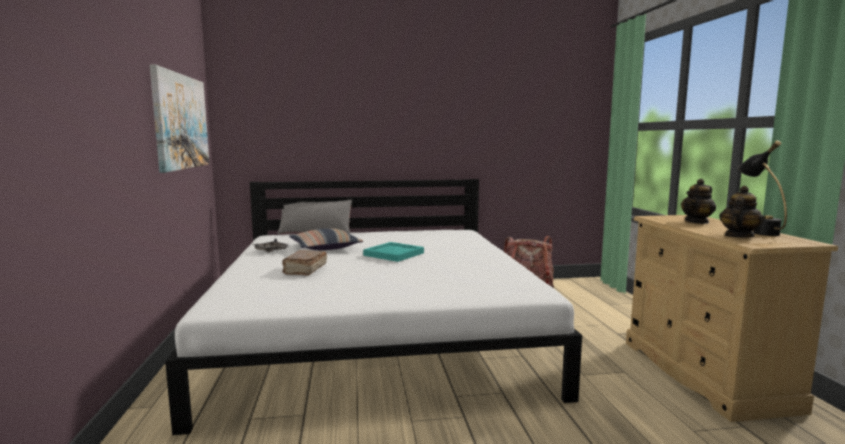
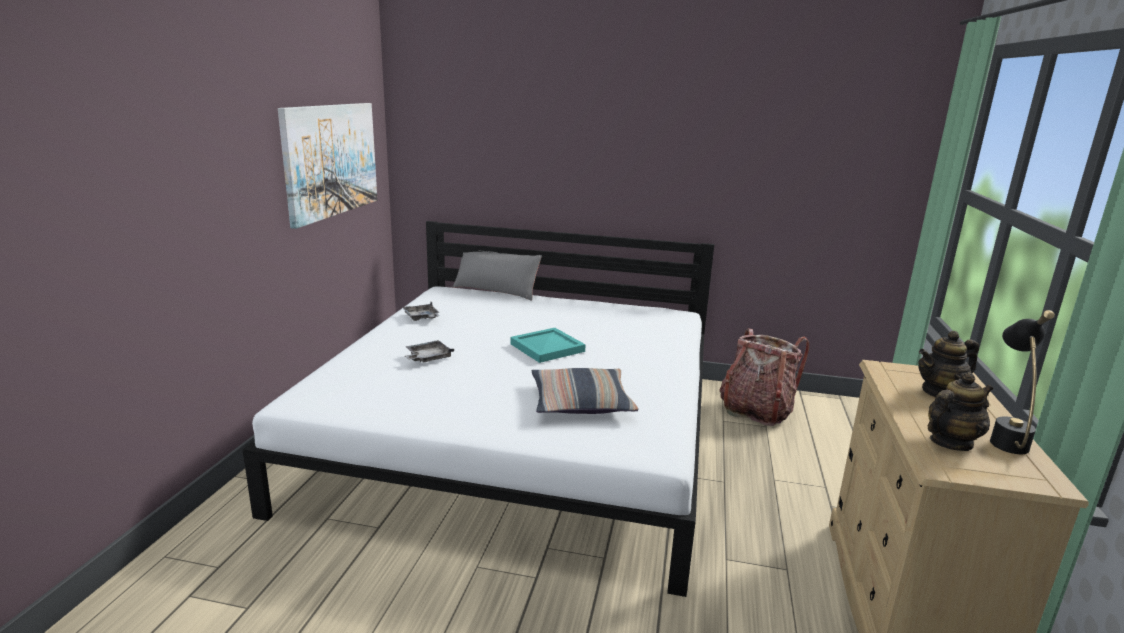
camera: 20 degrees right, 10 degrees up
(305, 270) = (428, 358): brown book -> grey tray
(325, 247) = (483, 321): pillow -> pillow (581, 402)

